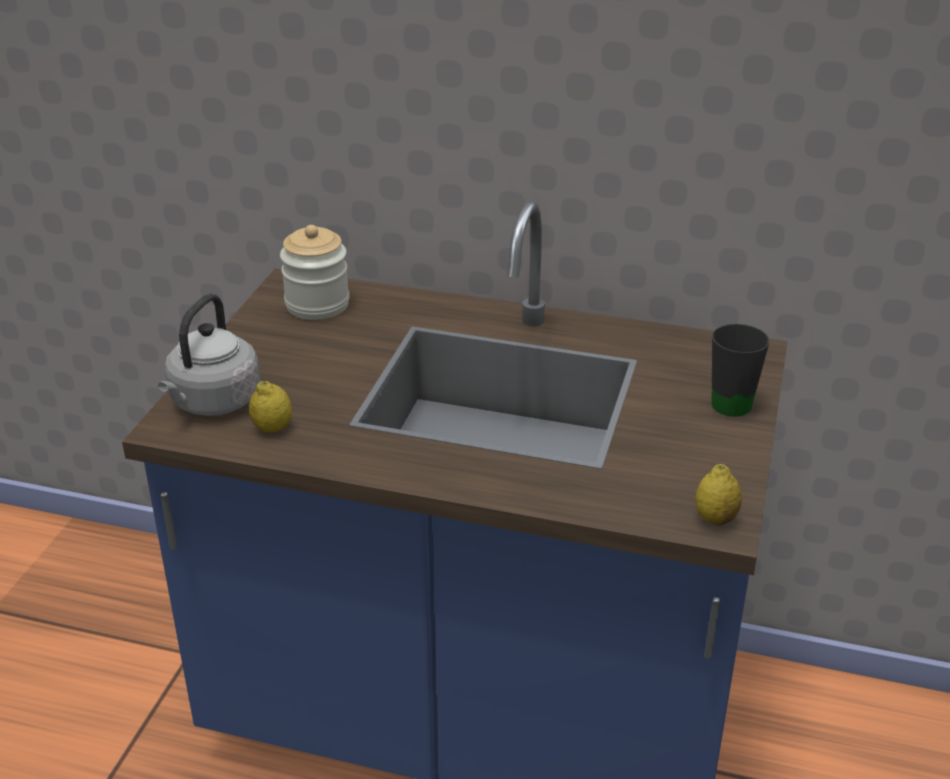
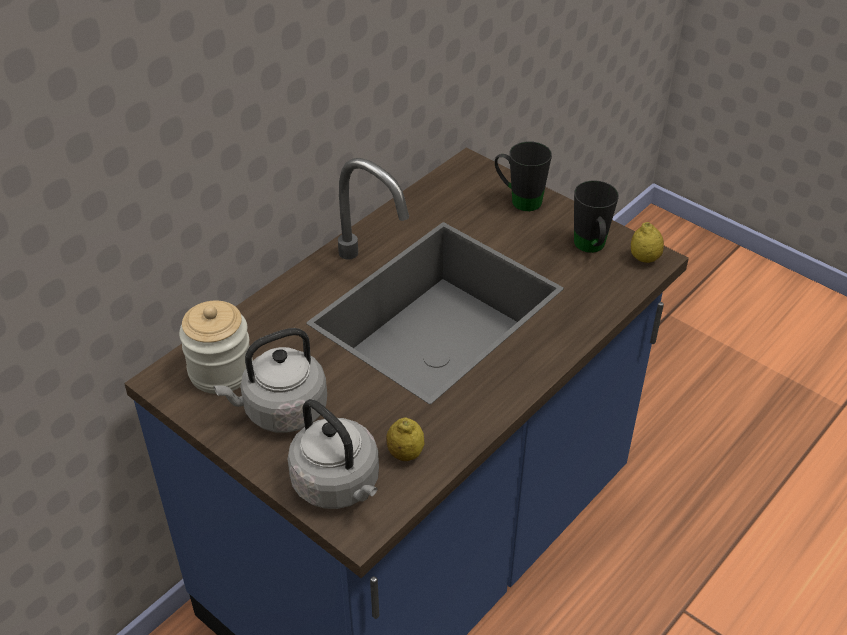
camera: 65 degrees left, 10 degrees up
(287, 347) = (281, 411): none -> grey kettle
(693, 472) = (591, 248): none -> black mug

